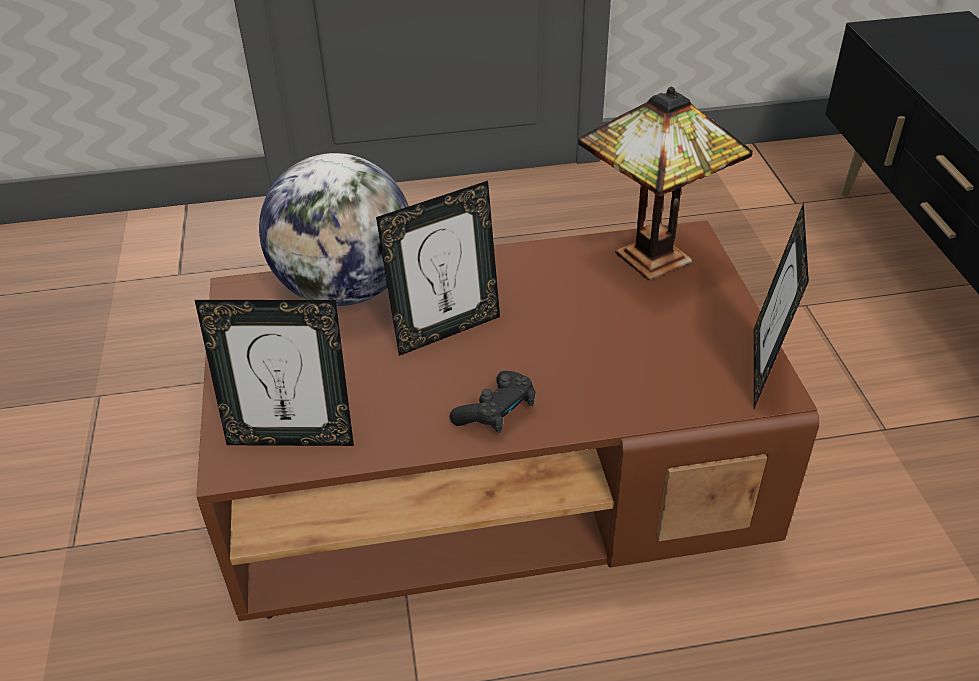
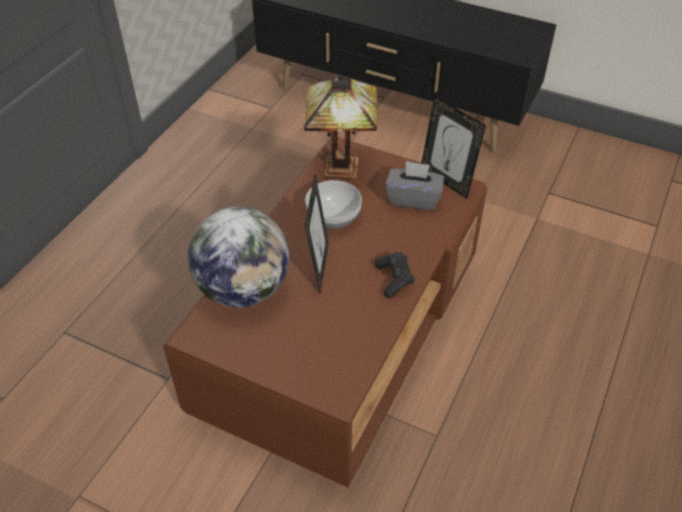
camera: 55 degrees left, 5 degrees up
(291, 437) = (341, 364): picture frame -> none
(552, 298) = (334, 217): none -> bowl
(680, 353) = (413, 199): none -> grey tissue box

